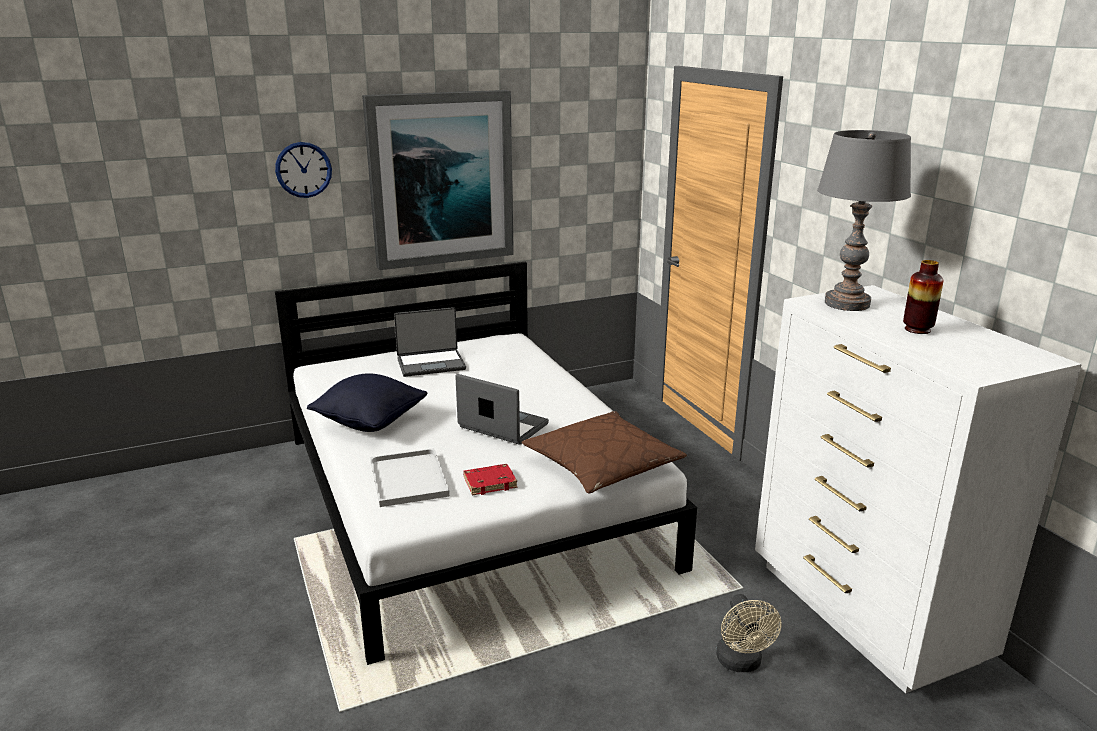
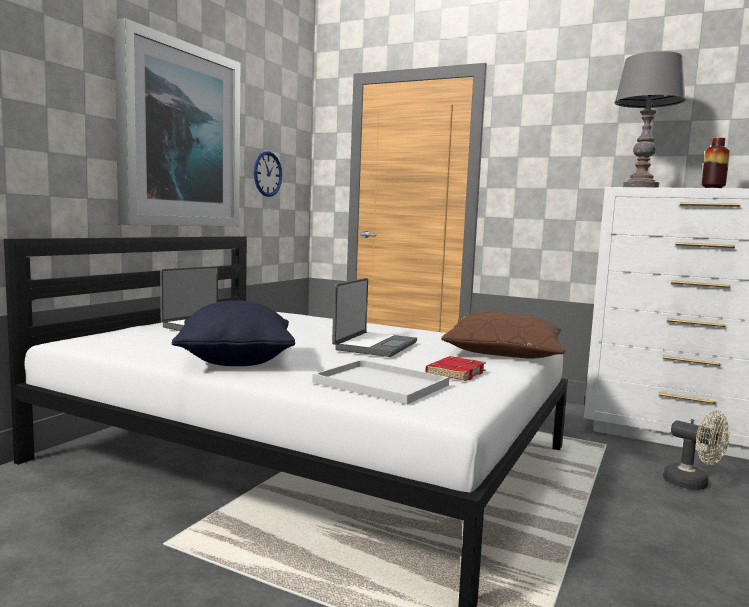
camera: 40 degrees left, 15 degrees down
(303, 170) = (47, 86): wall clock -> wall clock (267, 174)
(502, 426) = (374, 346): laptop -> laptop turned 120 degrees clockwise

